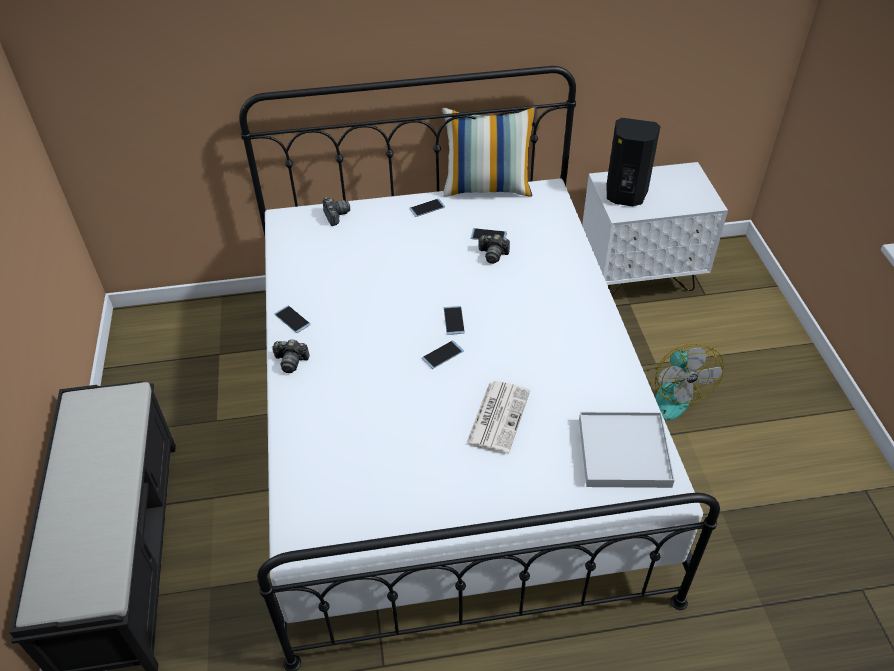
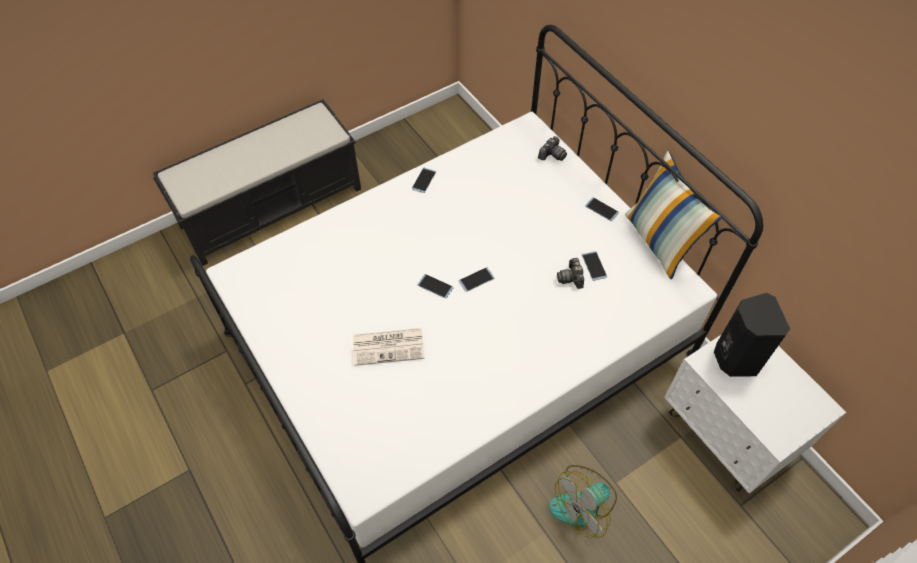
camera: 65 degrees right, 10 degrees up
(291, 361) = (383, 198): camera -> none
(624, 452) = (390, 448): white tray -> none

